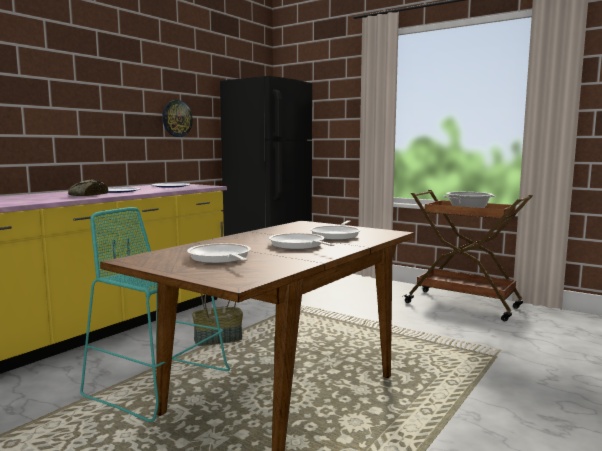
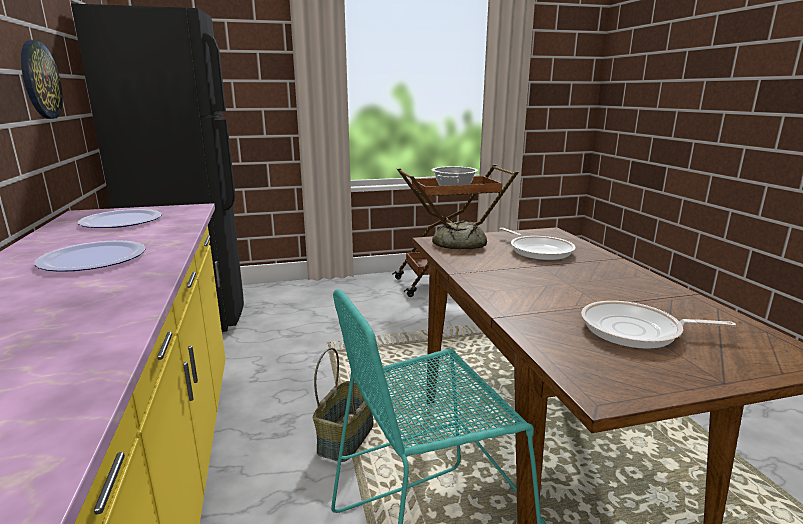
camera: 50 degrees left, 10 degrees up
(87, 195) = (102, 290): bread -> bread (457, 244)
(298, 245) = (584, 278): frying pan -> none

